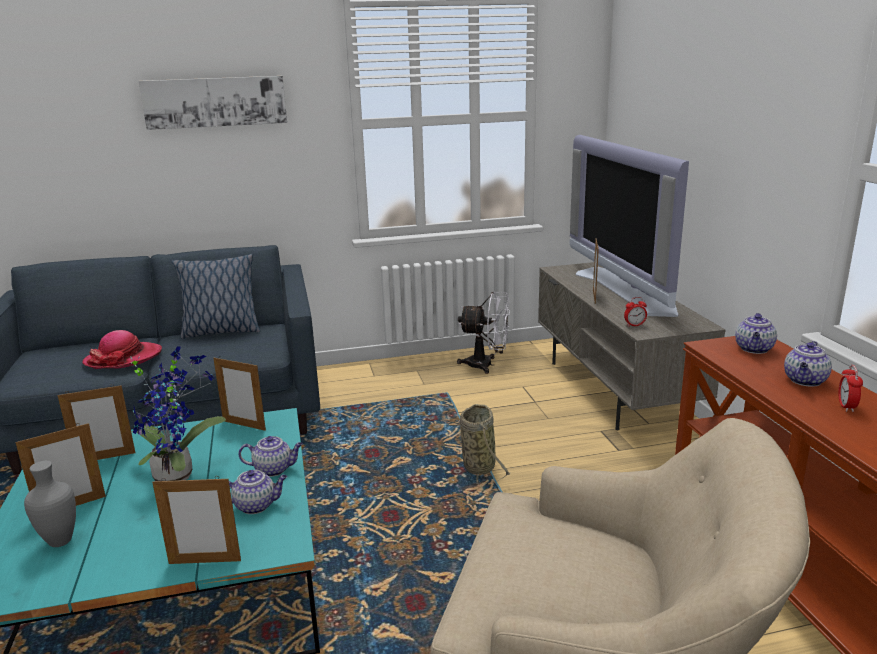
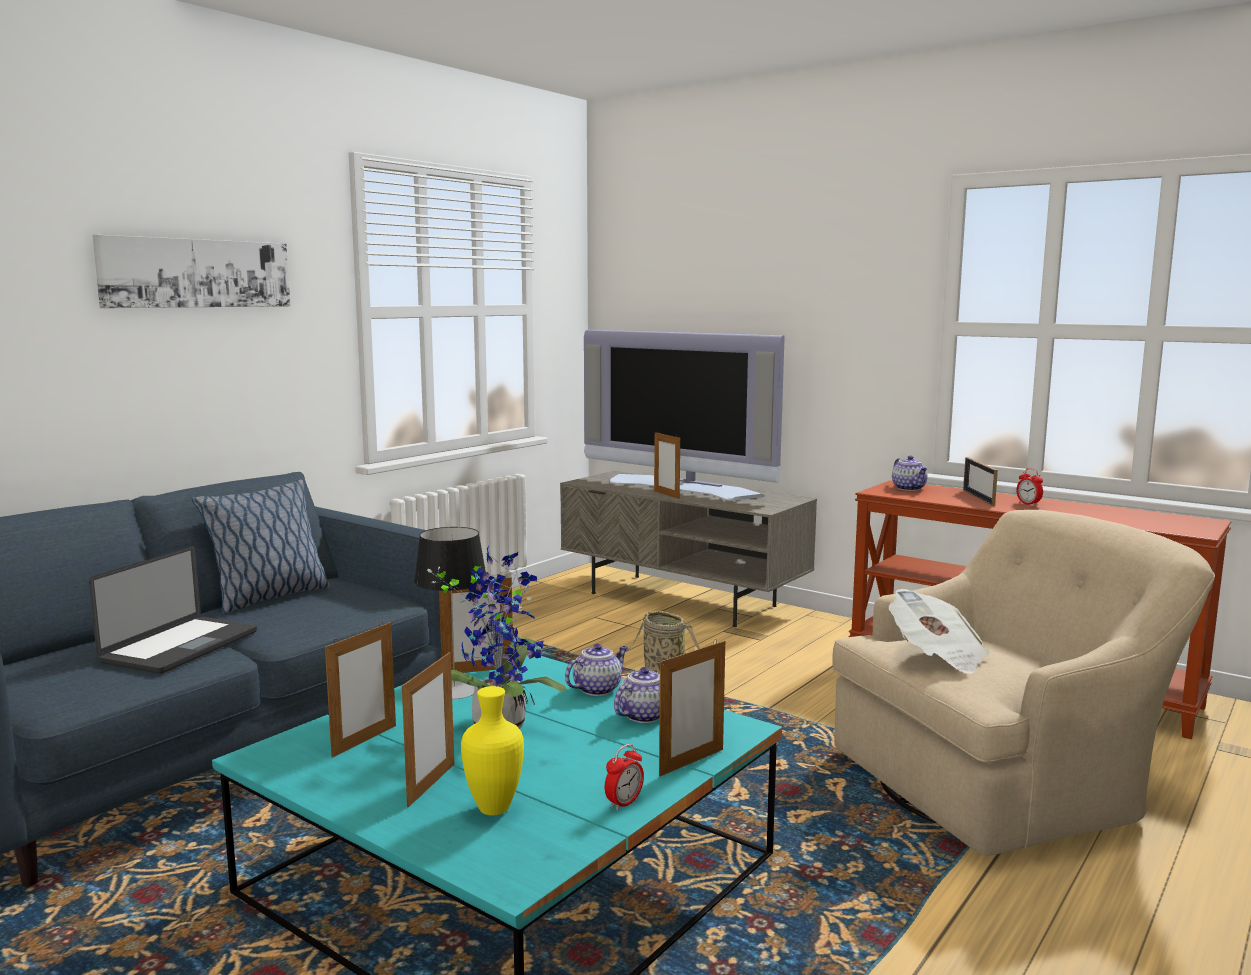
camera: 40 degrees left, 10 degrees down
(59, 542) = (493, 810): grey vase -> yellow vase
(123, 358) = (181, 647): hat -> laptop
(206, 436) = (454, 690): none -> table lamp
(486, 365) = (526, 609): white fan -> none
(517, 550) = (937, 656): none -> newspaper
(634, 325) = (746, 506): alarm clock -> alarm clock (624, 803)
(805, 381) = (978, 497): teapot -> picture frame

